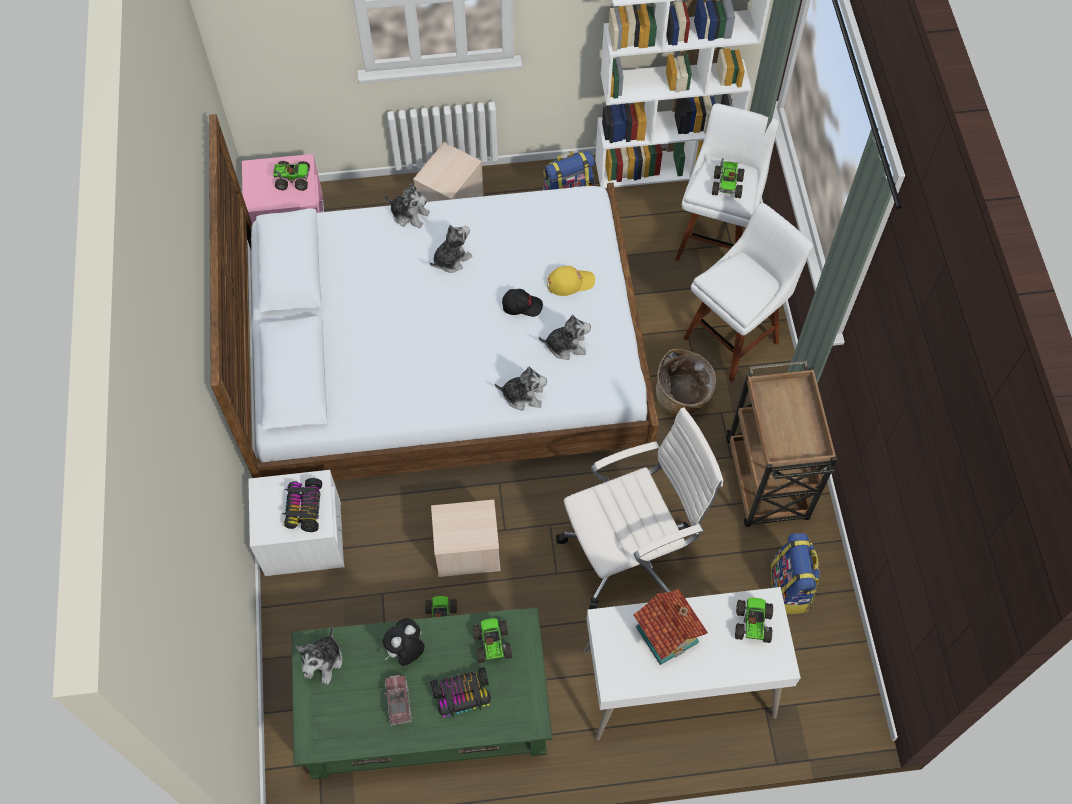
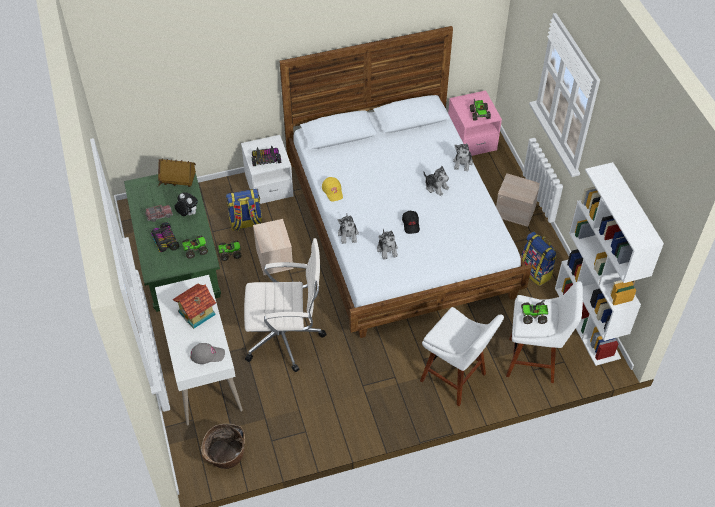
camera: 80 degrees right, 10 degrees down
(324, 661) = (178, 182): plush toy -> toy house
(570, 282) = (435, 246): yellow cap -> yellow cap (333, 191)
(630, 552) = (285, 338): white office chair -> white office chair turned 60 degrees counterclockwise
(682, 398) = (400, 353): basket -> basket (226, 457)
(752, 624) = (207, 354): toy truck -> grey cap
(767, 482) = (348, 408): brown cart -> none
(790, 588) = (274, 427): backpack -> backpack (246, 223)

